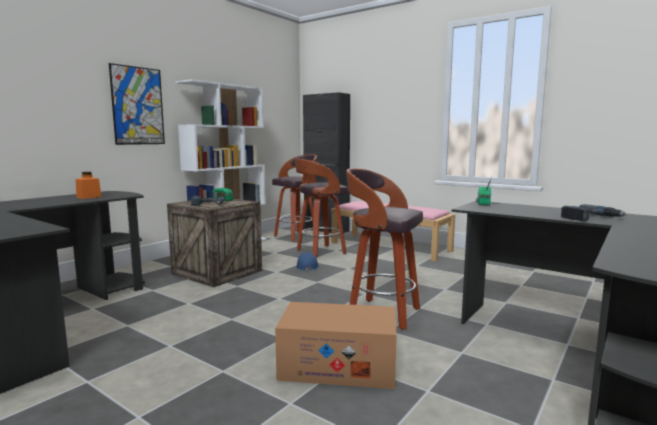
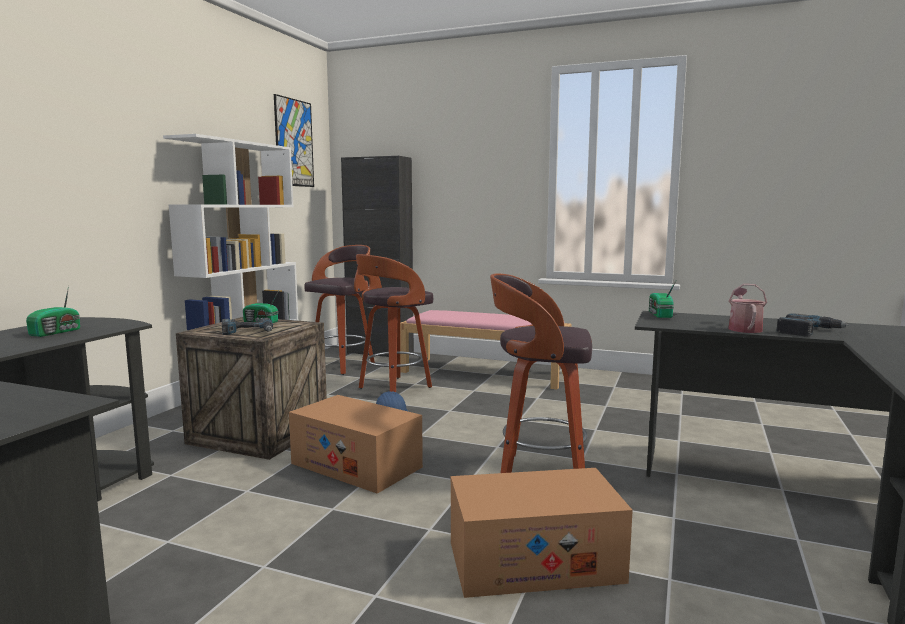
camera: 15 degrees left, 0 degrees up
(89, 197) = (57, 332): orange jar -> radio
(138, 106) = (107, 175): picture -> picture (294, 143)
(263, 295) = (356, 465): none -> cardboard box
(537, 214) = (744, 328): none -> watering can

